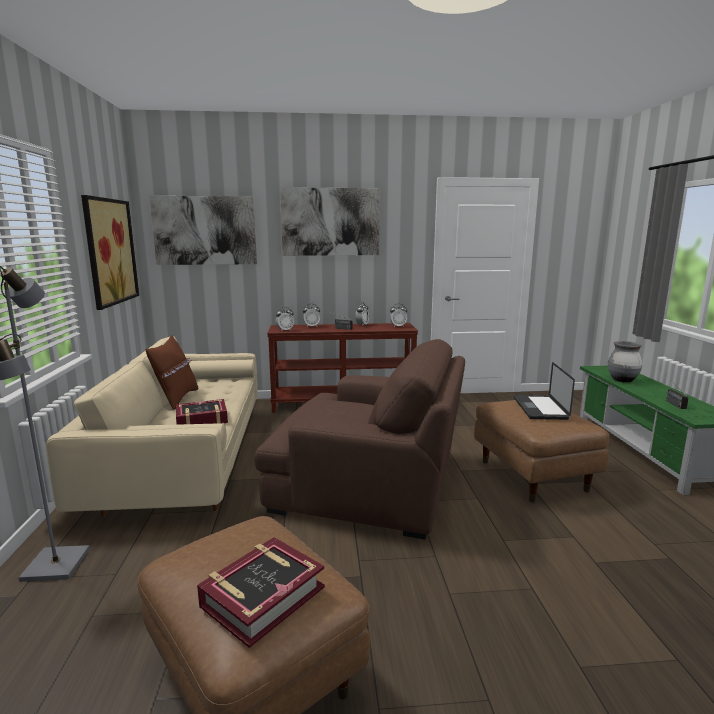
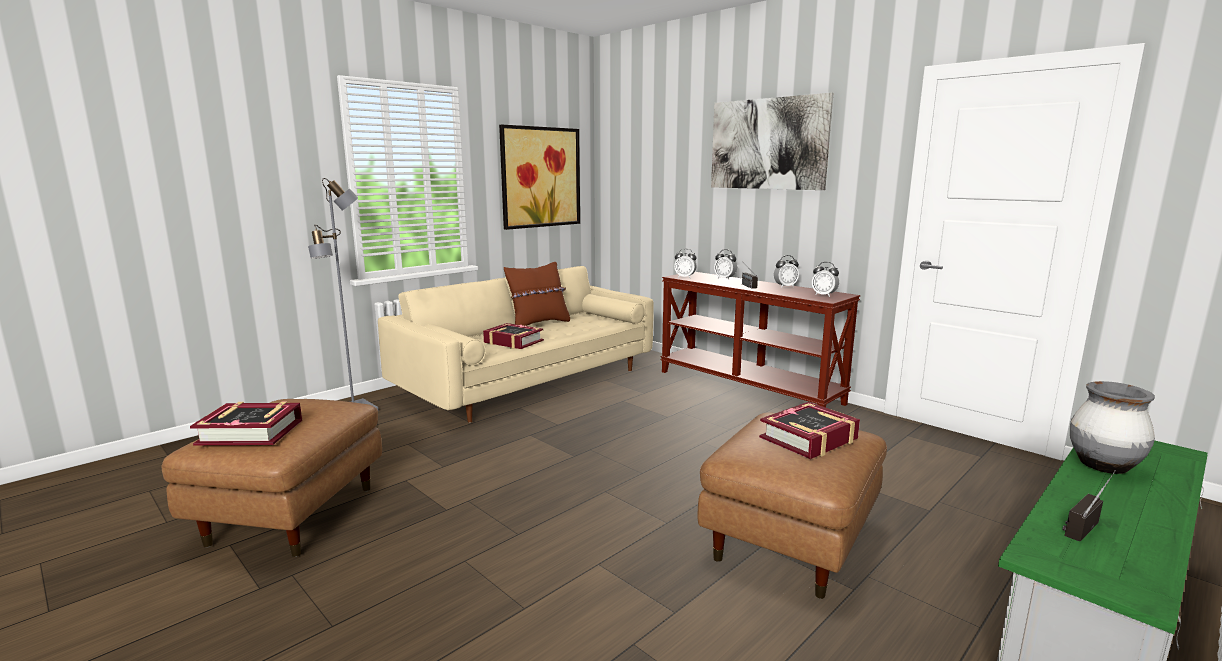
camera: 50 degrees right, 0 degrees up
(204, 230) = (645, 157): picture -> none
(369, 483) = (603, 459): brown armchair -> none
(540, 408) = (809, 438): laptop -> book

